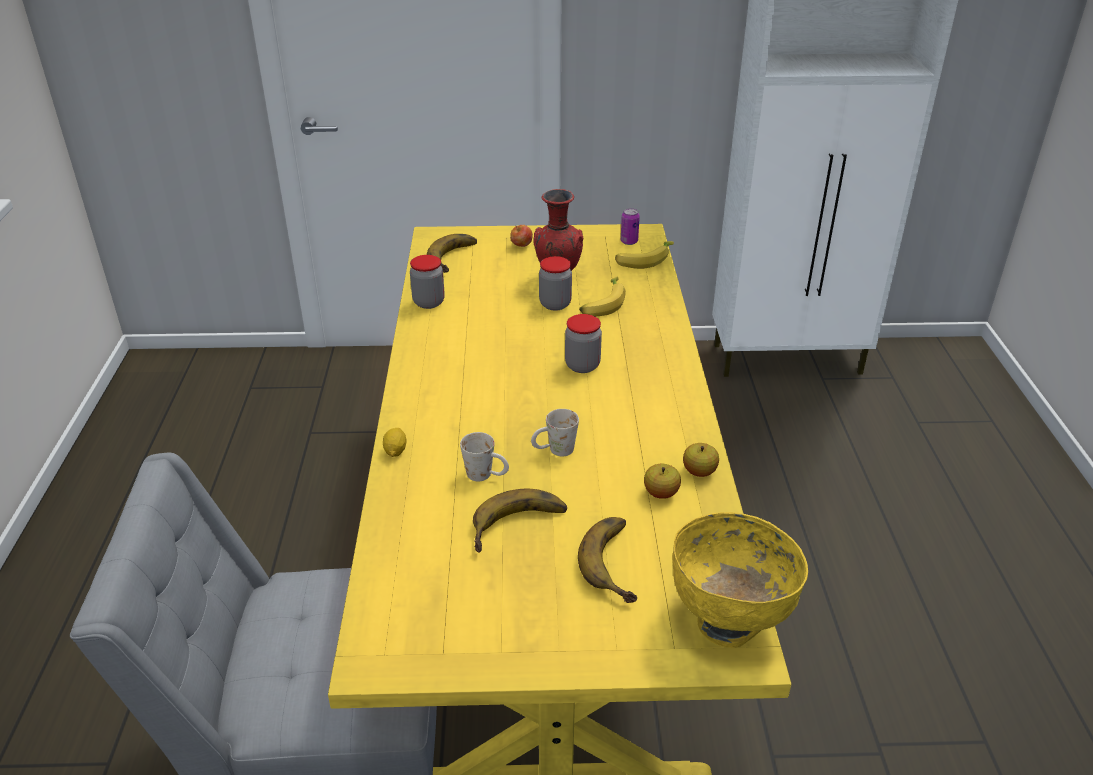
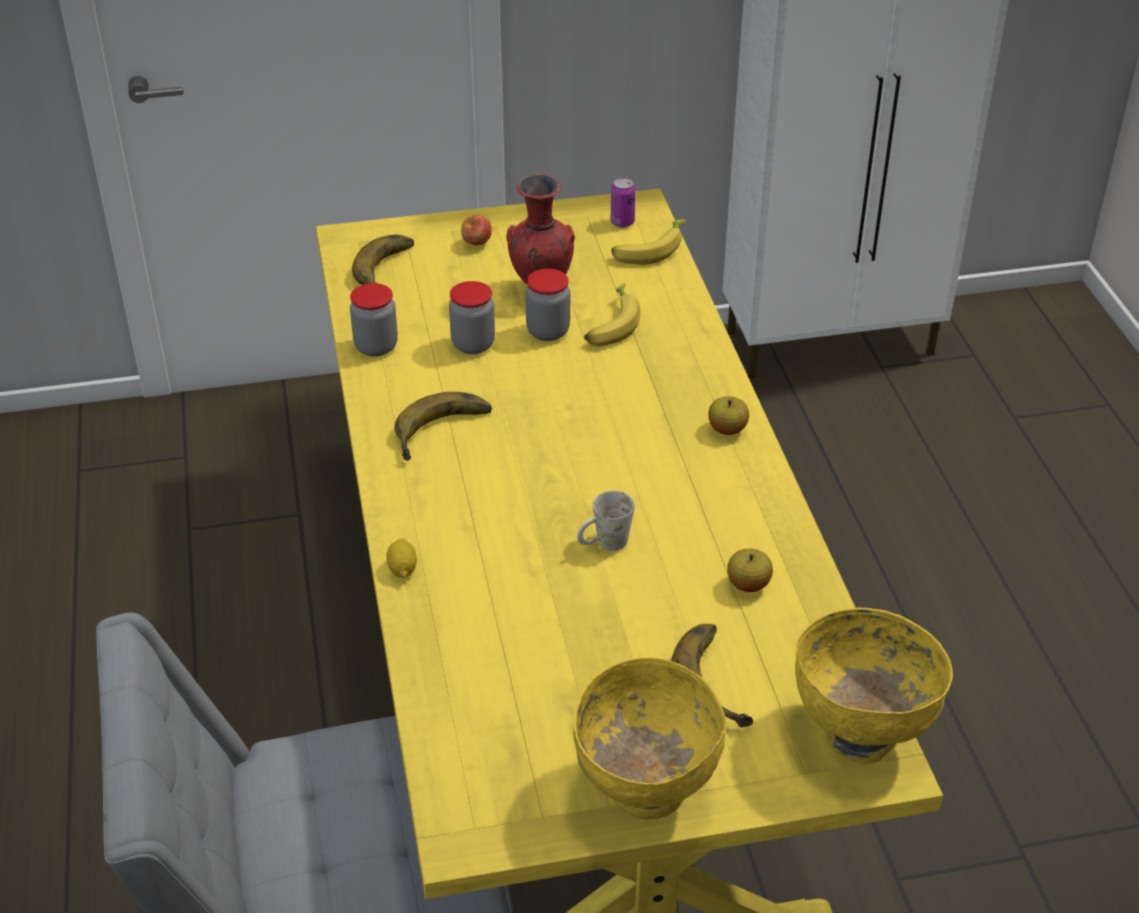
camera: 10 degrees left, 5 degrees up
(486, 475) = (528, 588): white mug -> none
(520, 528) = (590, 651): banana -> banana (446, 433)
(533, 643) = (645, 790): none -> yellow bowl
(582, 365) = (608, 420): jar -> jar (473, 344)
(699, 472) = (788, 550): apple -> apple (727, 429)

